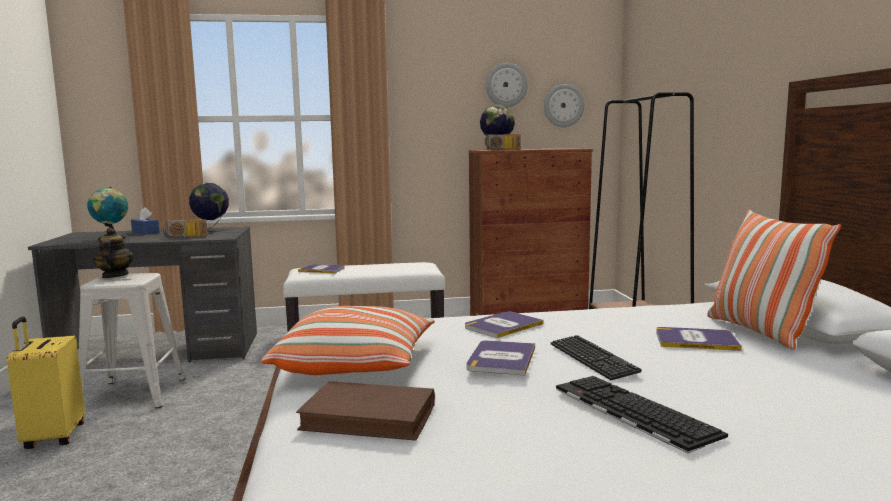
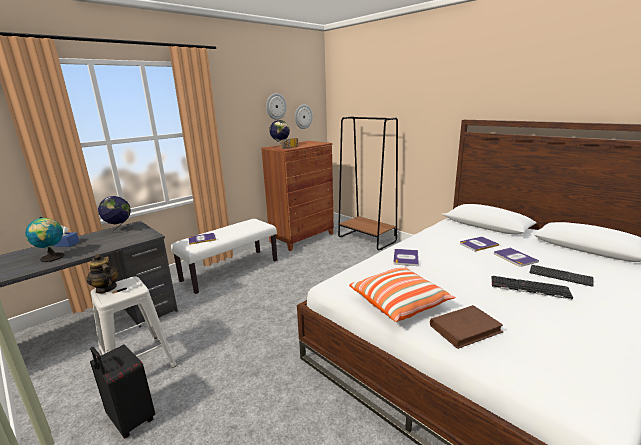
camera: 35 degrees left, 10 degrees up
(52, 437) = (130, 420): yellow suitcase -> black suitcase
(184, 237) = (119, 242): radio -> none
(501, 359) = (447, 278): book -> book (514, 257)
(592, 359) = (471, 266): keyboard -> keyboard (560, 276)
(760, 331) = (486, 233): pillow -> none

